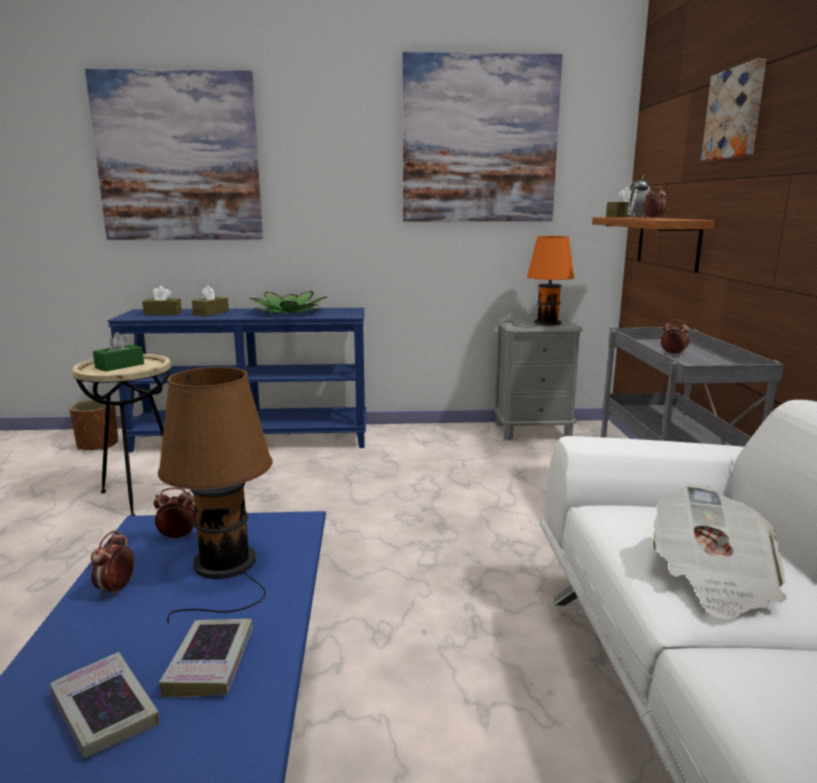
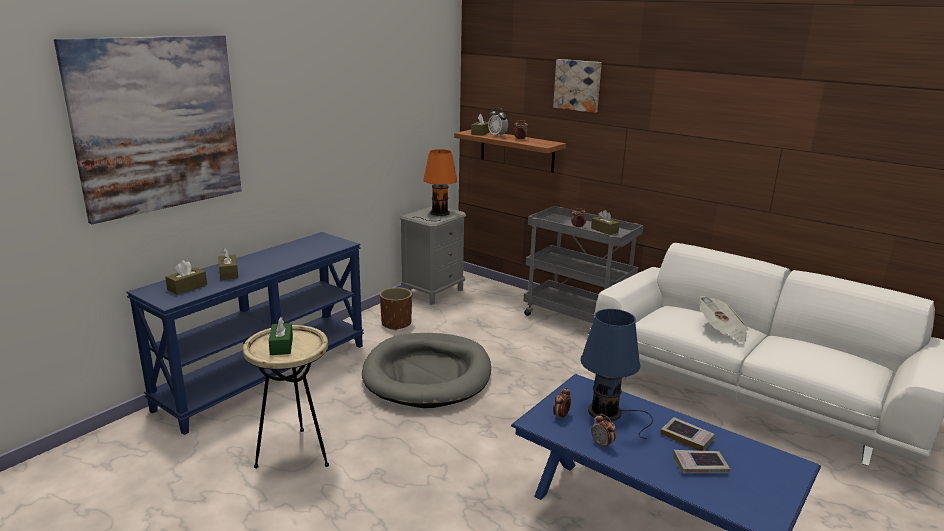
camera: 50 degrees left, 5 degrees up
(98, 445) = (135, 444): brown planter -> brown planter (396, 323)
(225, 567) = (609, 413): brown table lamp -> blue table lamp
(289, 312) = (290, 253): potted plant -> none
(362, 492) = (427, 374): none -> grey dog bed
(479, 140) = (383, 82): picture -> none
(710, 364) = (604, 230): none -> brown tissue box

